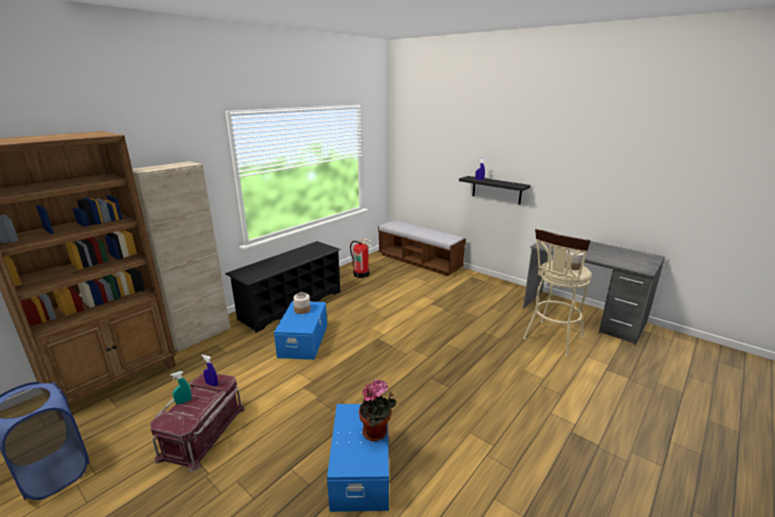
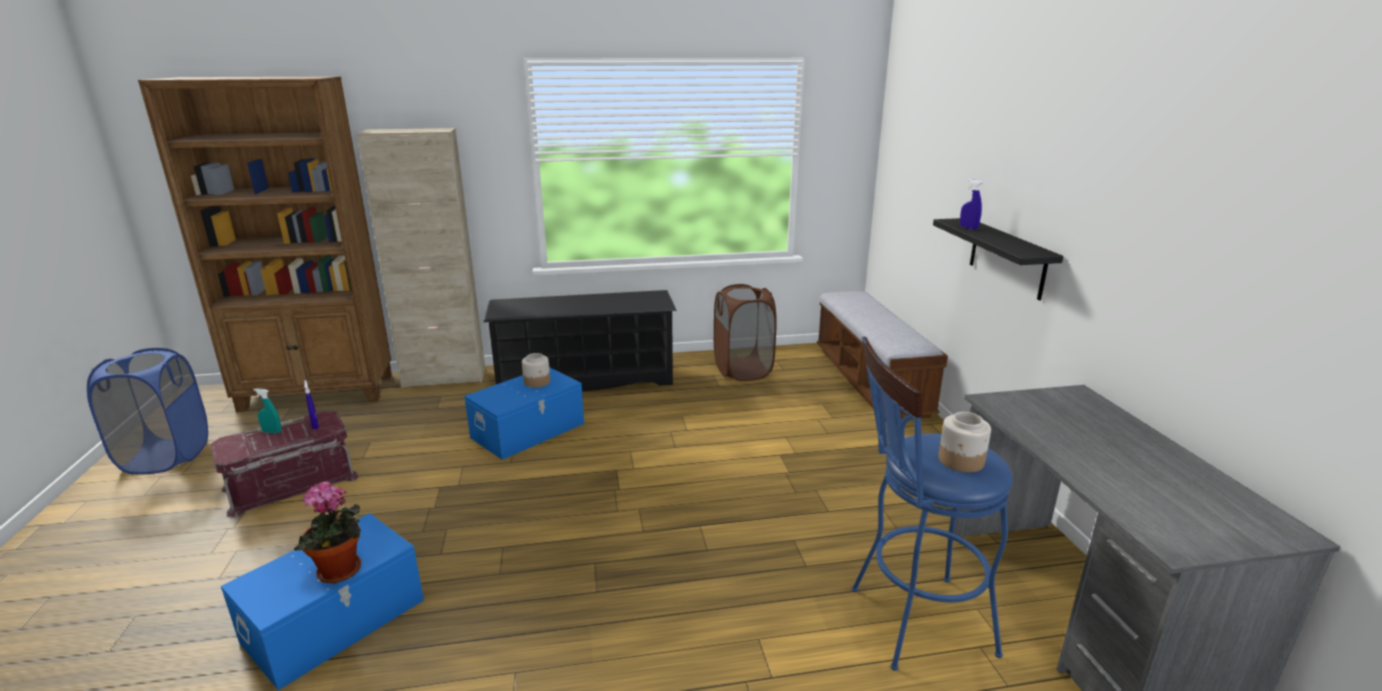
camera: 40 degrees right, 0 degrees up
(361, 274) = (743, 370): fire extinguisher -> brown laundry basket
(551, 340) = (910, 622): beige stool -> blue stool

